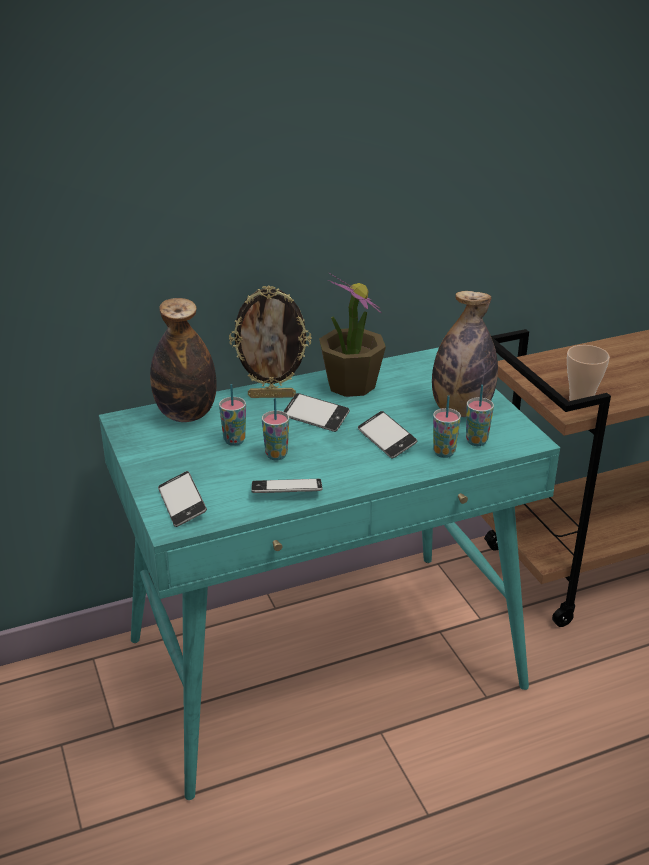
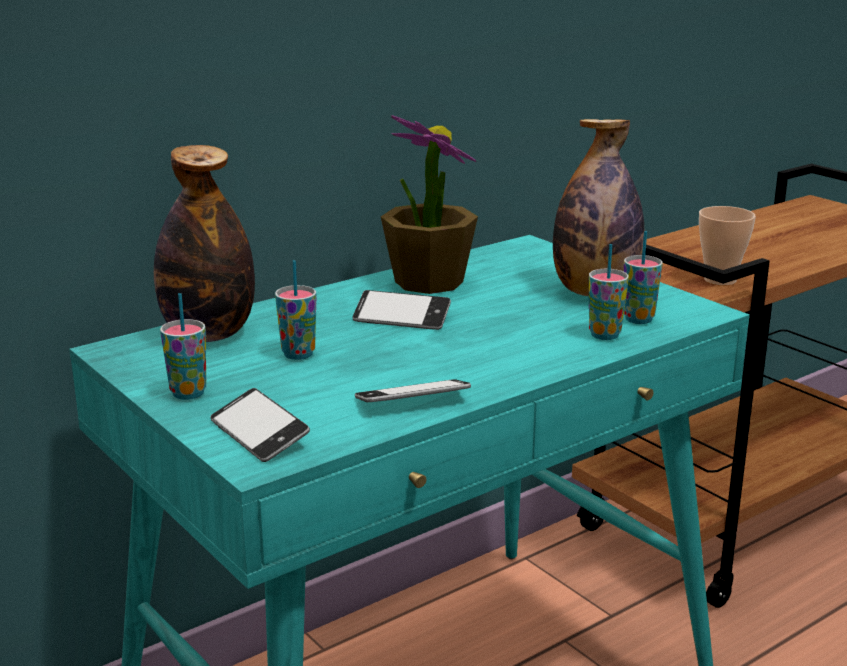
camera: 15 degrees left, 10 degrees down
(272, 395) = (324, 302): picture frame -> none
(276, 455) = (371, 363): cup -> cup (188, 393)
(386, 439) = (517, 330): phone -> none

